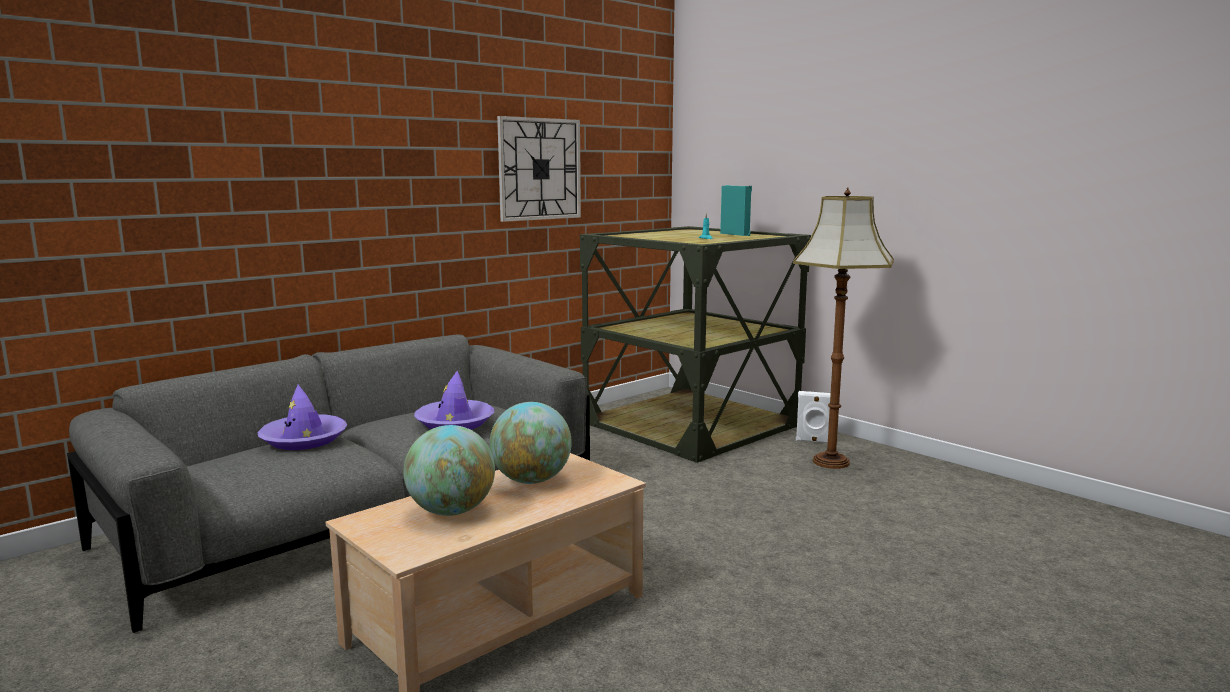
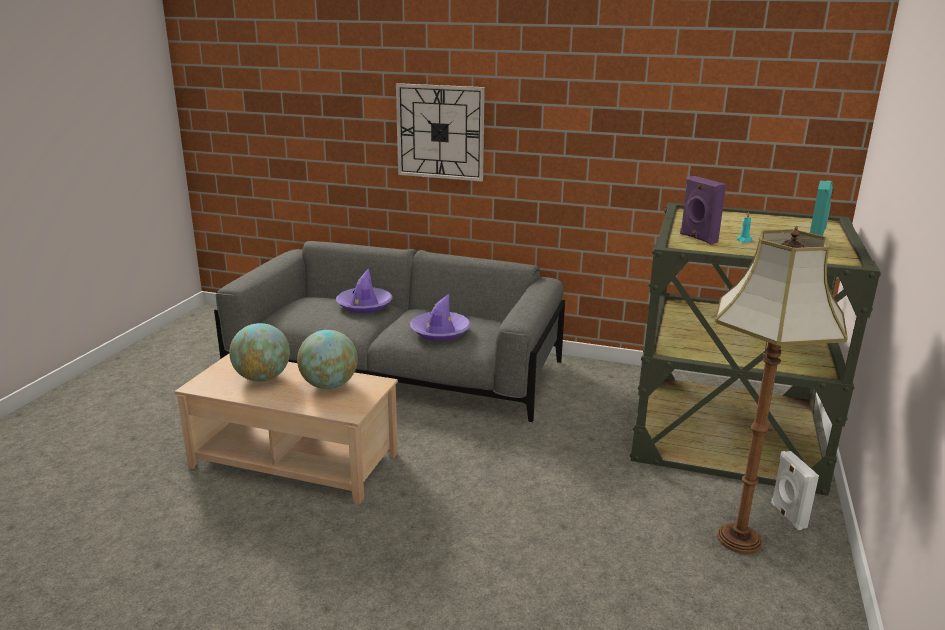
camera: 60 degrees right, 10 degrees up
(539, 169) = (655, 129): wall clock -> wall clock (440, 132)
(685, 241) = (697, 238): none -> purple speaker

